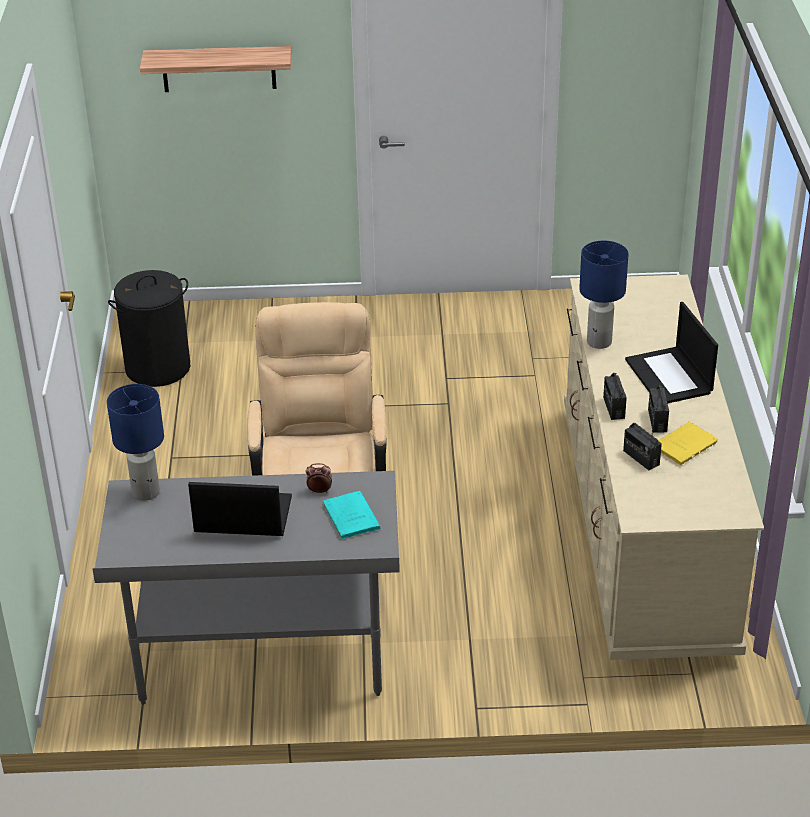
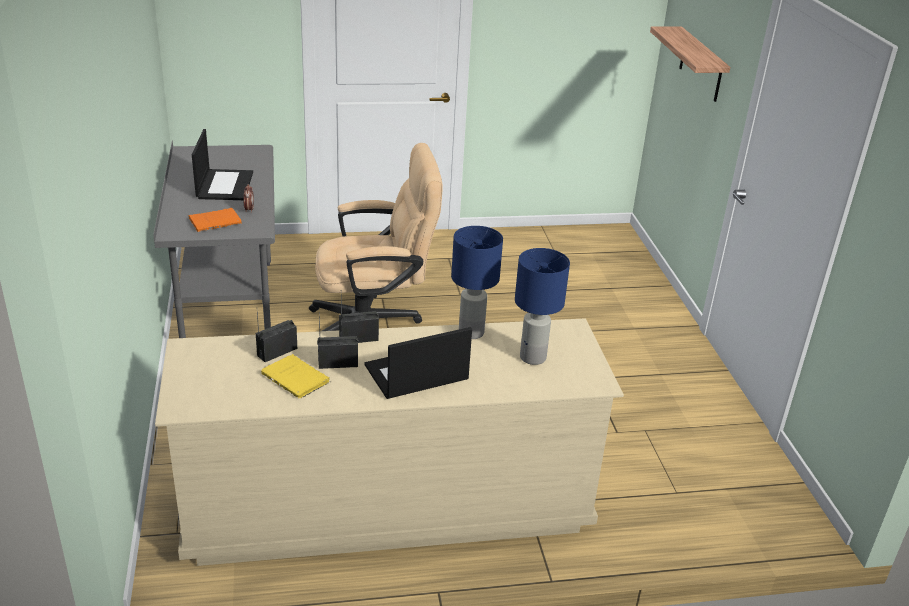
camera: 80 degrees right, 5 degrees down
(146, 492) = (255, 155): blue table lamp -> blue table lamp (533, 358)
(158, 368) = (554, 245): black laundry basket -> none
(350, 516) = (217, 221): turquoise book -> orange book

